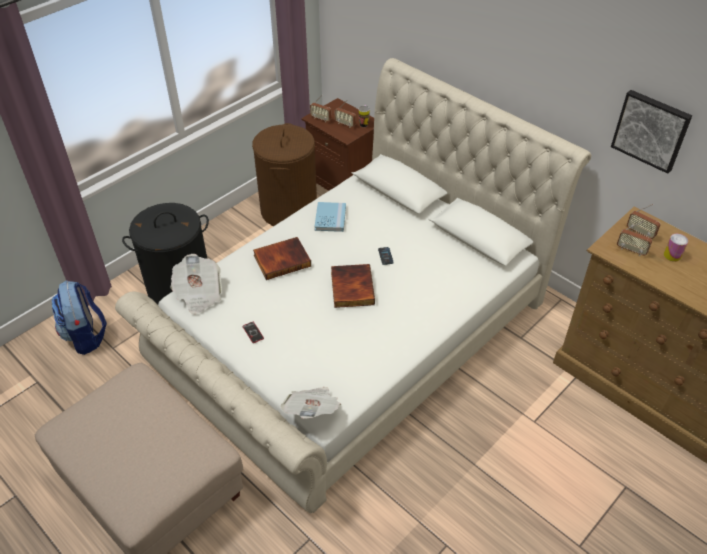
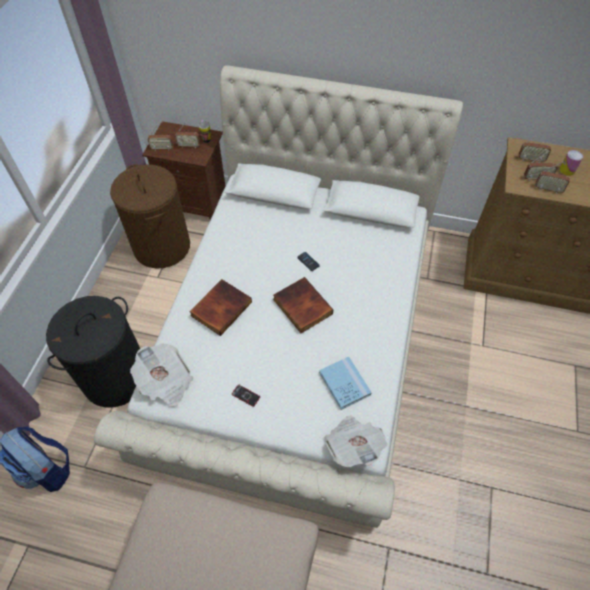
camera: 30 degrees left, 10 degrees up
(330, 218) = (234, 245): blue book -> blue book (344, 383)
(635, 263) = (548, 189): none -> radio
(651, 130) = (522, 64): picture -> none

